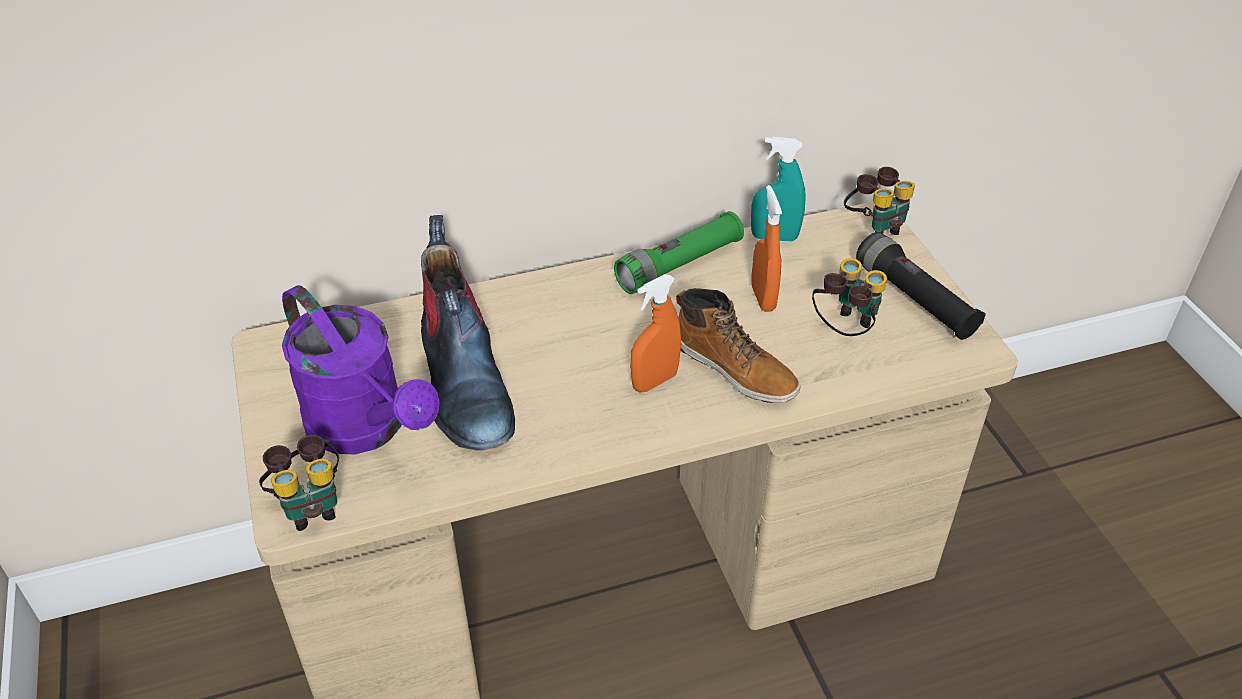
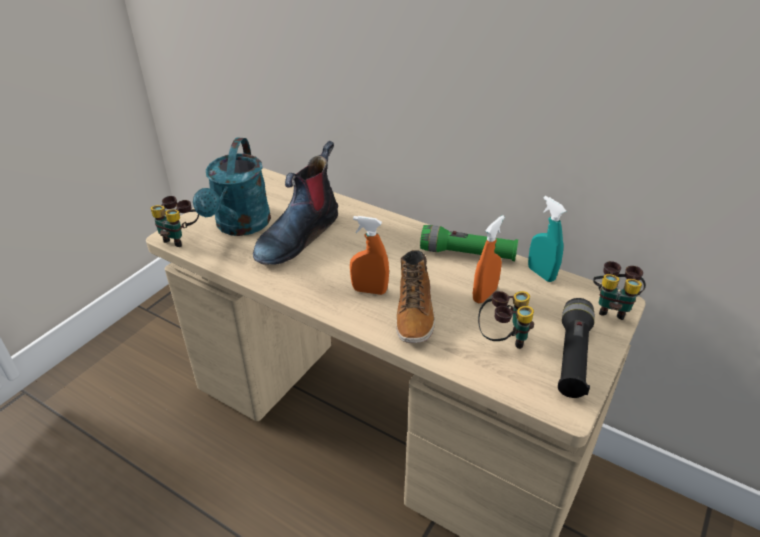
camera: 50 degrees right, 5 degrees down
(367, 428) = (240, 226): purple watering can -> turquoise watering can

